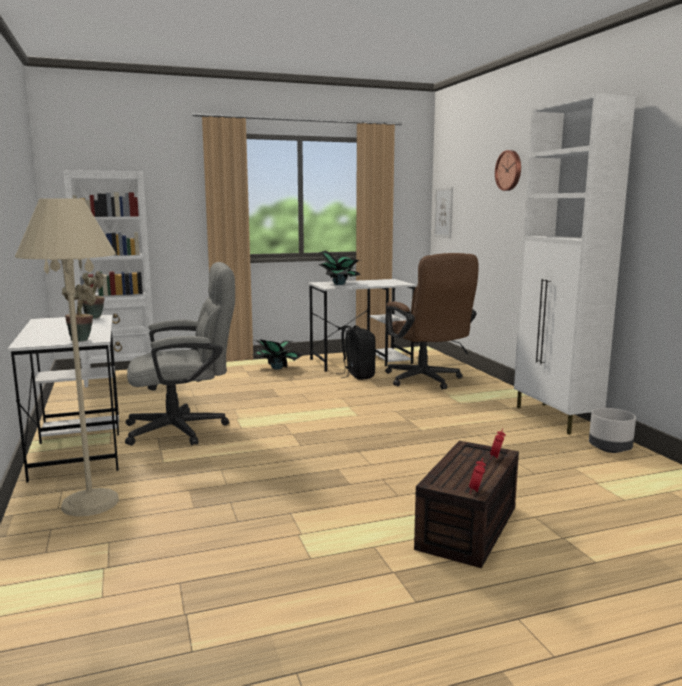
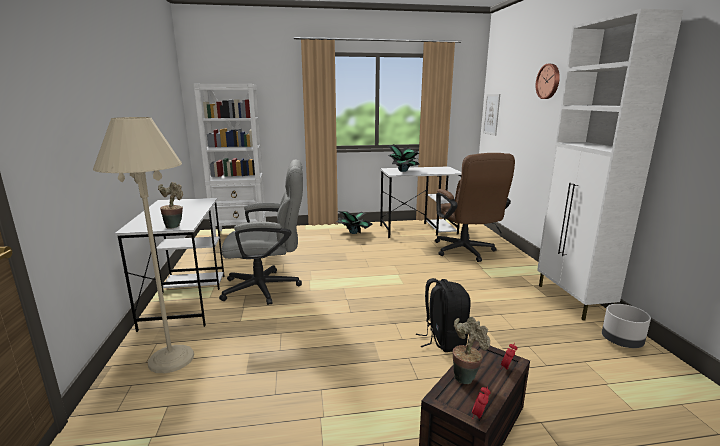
camera: 10 degrees right, 5 degrees up
(95, 317) = (203, 200): potted plant -> potted plant (466, 376)
(357, 376) = (412, 243): black backpack -> black backpack (443, 340)

